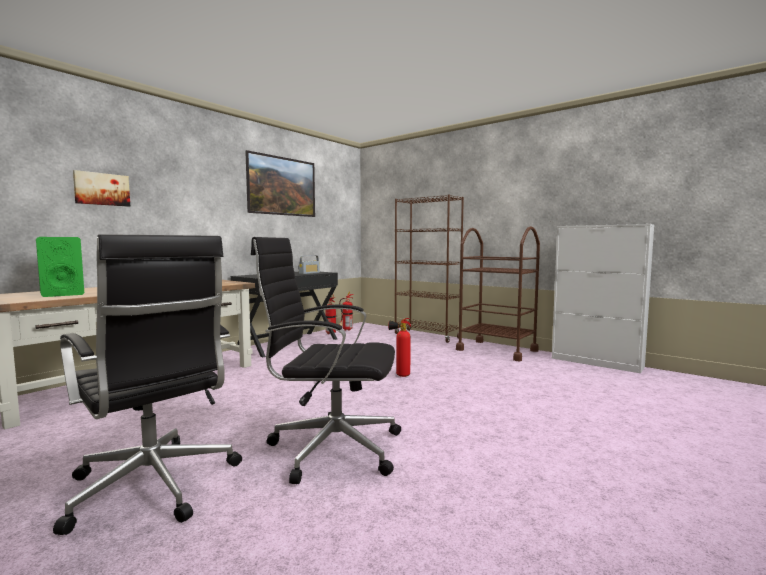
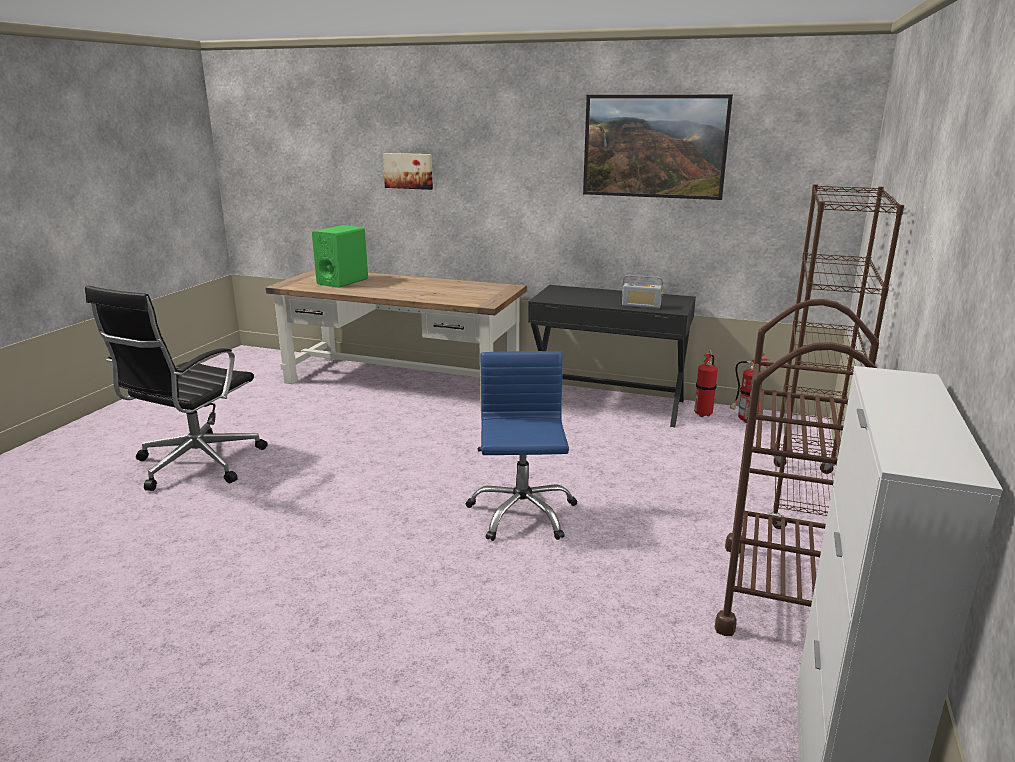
camera: 70 degrees right, 15 degrees up
(331, 448) = (267, 517): black office chair -> none
(400, 375) = (521, 513): fire extinguisher -> blue office chair

